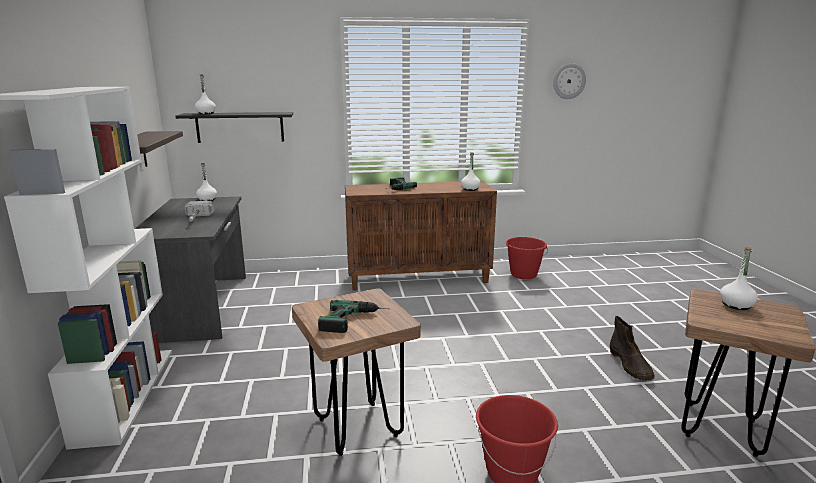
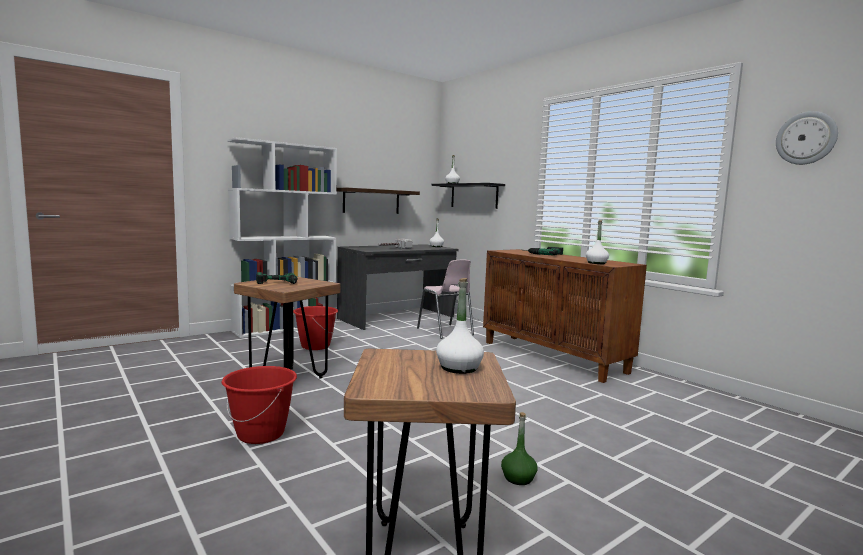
camera: 60 degrees right, 10 degrees down
(293, 297) = (445, 332): none -> pink chair
(523, 275) = (664, 396): red bucket -> red bucket (315, 346)
(630, 365) = (518, 478): brown boot -> green bottle

